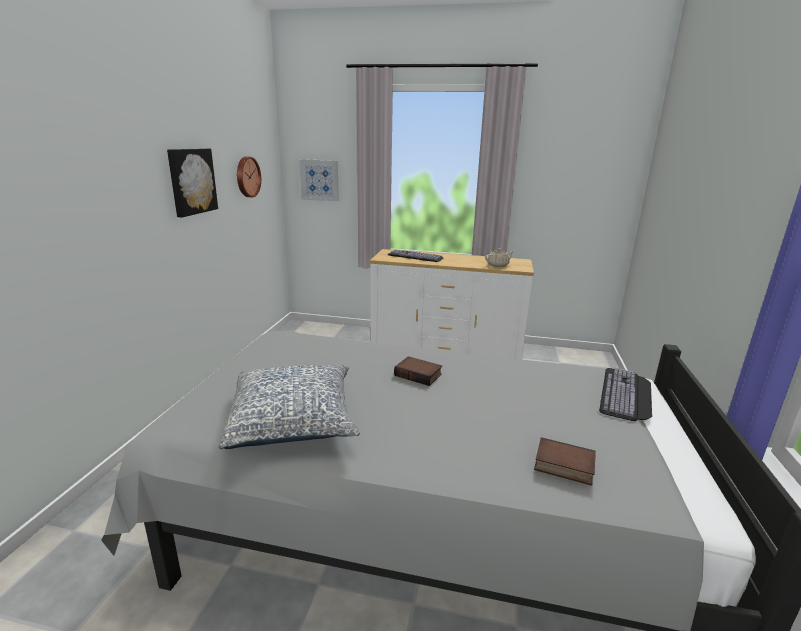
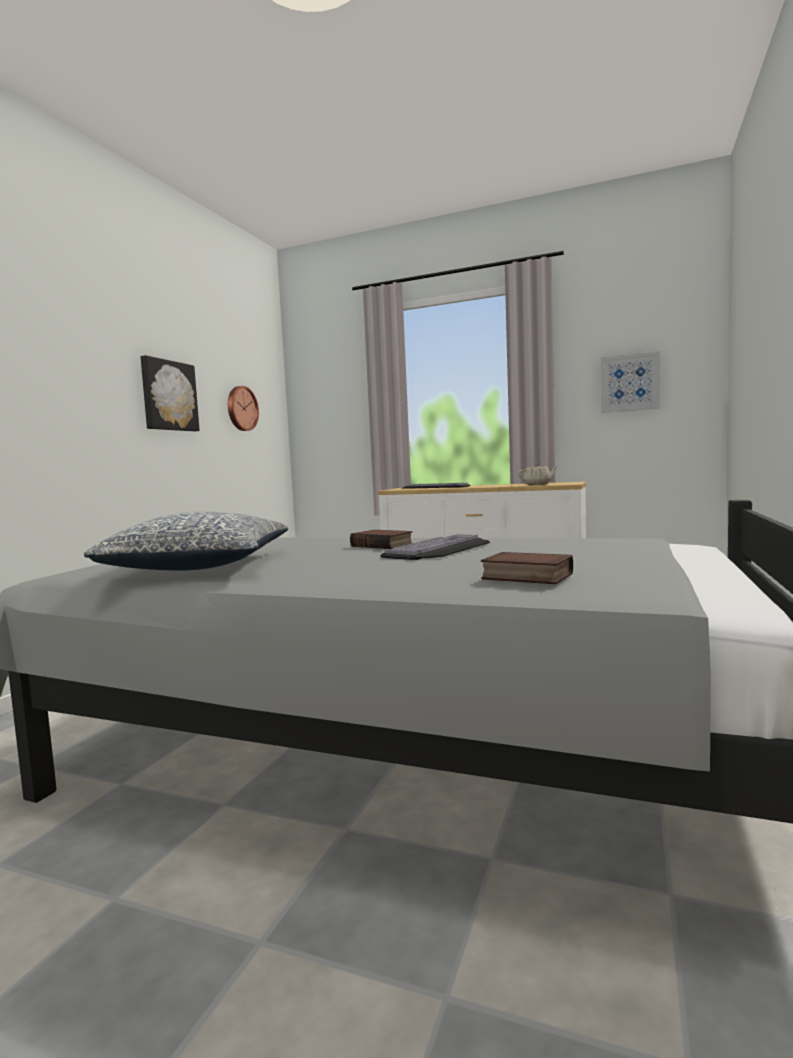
camera: 10 degrees right, 15 degrees down
(319, 180) = (329, 418): picture -> picture (629, 383)
(627, 395) = (663, 545): keyboard -> keyboard (442, 549)

